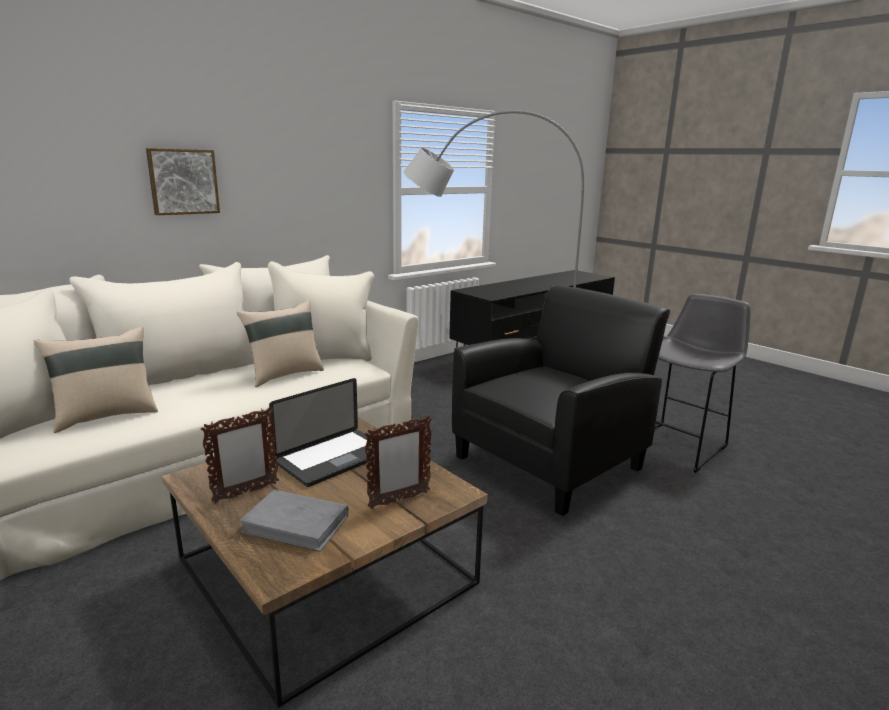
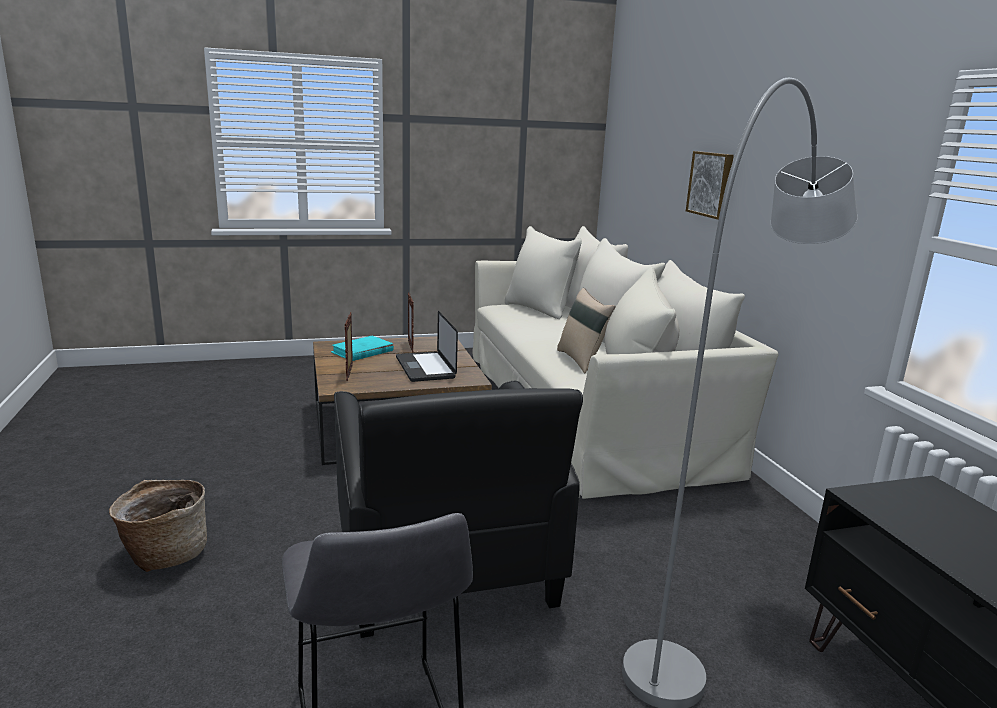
camera: 115 degrees right, 0 degrees up
(106, 416) = (534, 319): beige pillow -> none
(296, 524) = (362, 351): grey book -> turquoise book
(718, 597) = (165, 554): none -> basket

